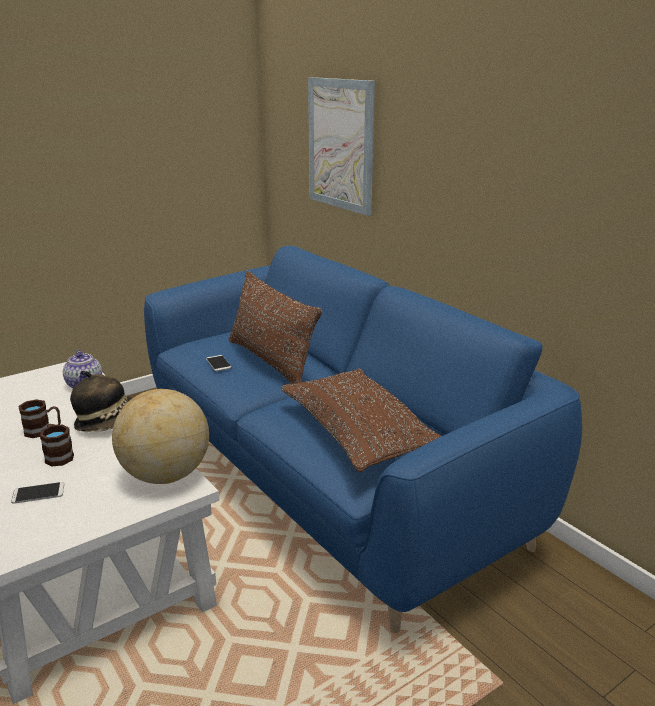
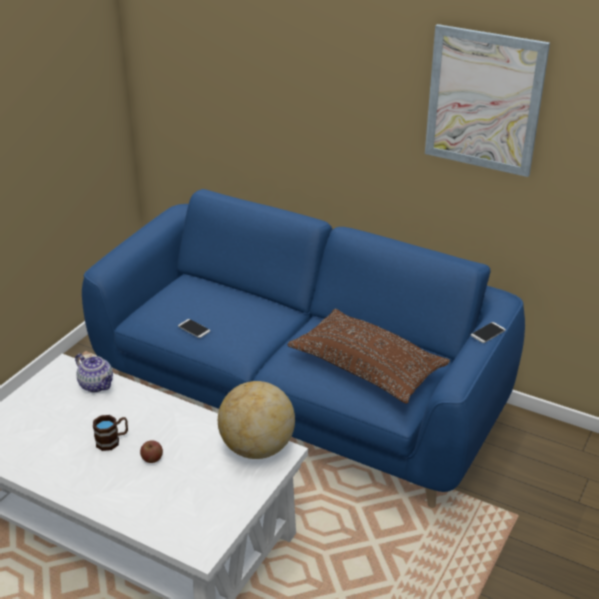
camera: 25 degrees left, 10 degrees up
(38, 493) = (174, 494): phone -> phone (488, 333)
(58, 455) = (152, 458): brown mug -> apple
(107, 422) = (159, 415): hat -> none
(270, 361) = (237, 314): brown pillow -> none
(341, 144) = (246, 91): picture -> picture (484, 100)

